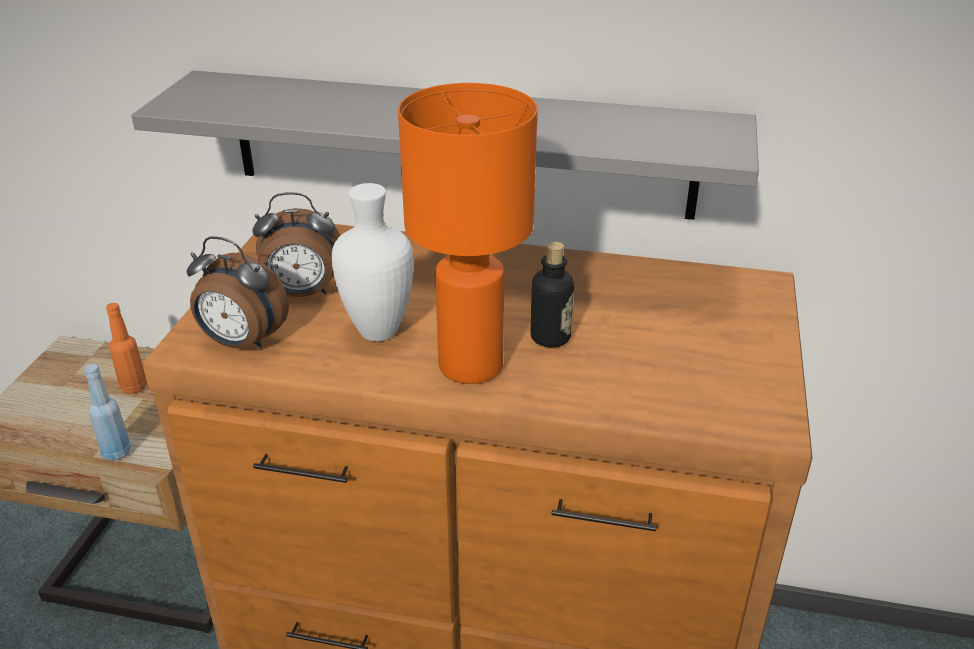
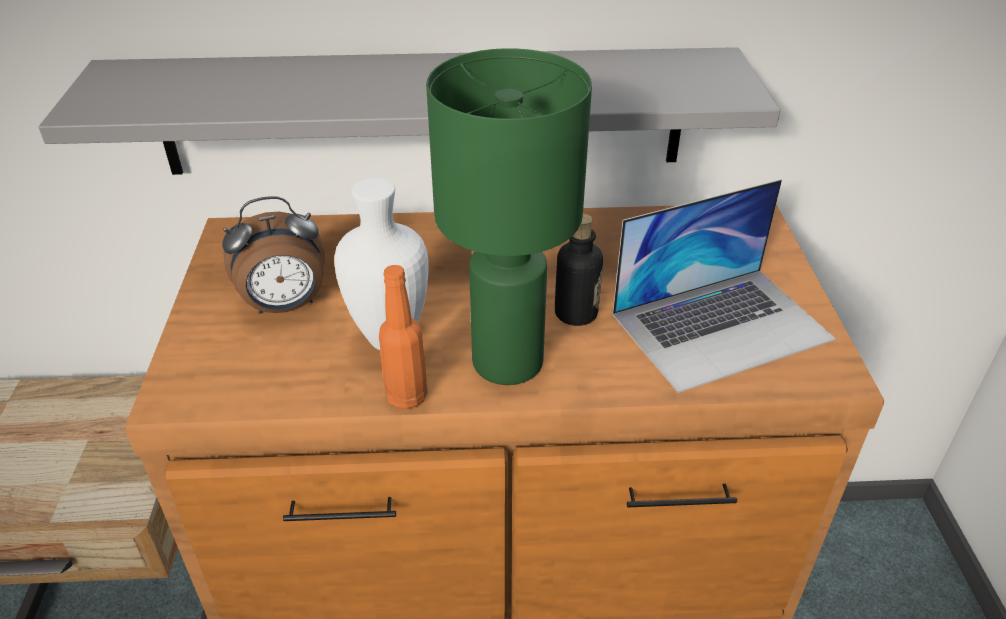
camera: 15 degrees left, 5 degrees up
(117, 452) = (77, 511): blue bottle -> none
(134, 387) = (73, 428): orange bottle -> orange bottle (407, 396)
(242, 343) = (238, 380): alarm clock -> none
(469, 365) = (505, 362): orange table lamp -> green table lamp
(682, 368) = (721, 326): none -> laptop

